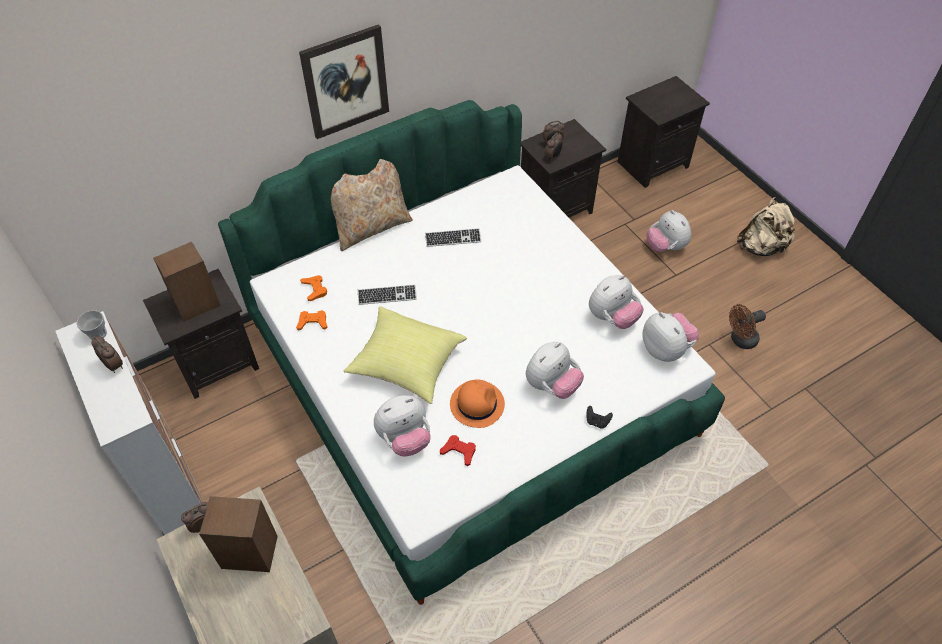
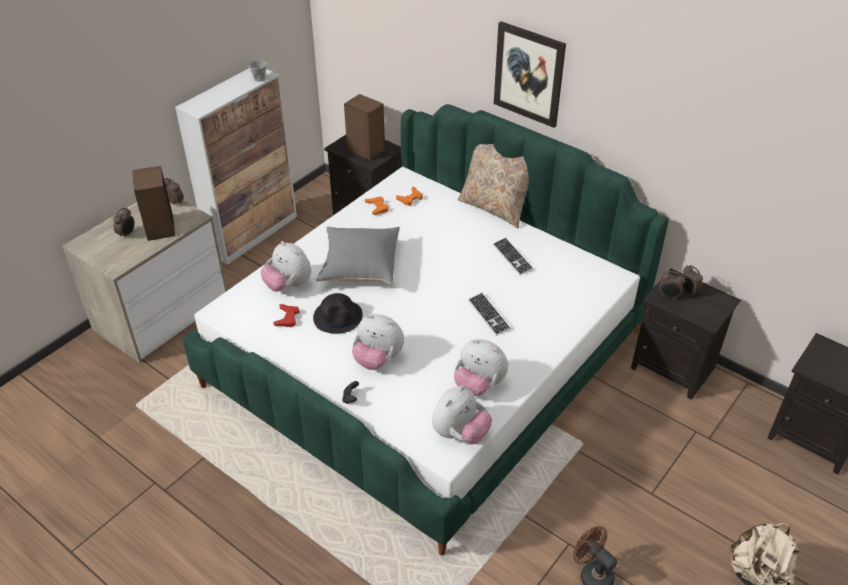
camera: 70 degrees right, 10 degrees down
(114, 365) = (237, 91): alarm clock -> alarm clock (127, 234)
(387, 295) = (425, 237): keyboard -> keyboard (489, 315)
(405, 364) = (359, 266): yellow pillow -> grey pillow
(476, 404) = (338, 317): orange hat -> black hat
(665, 246) = (688, 475): plush toy -> none

